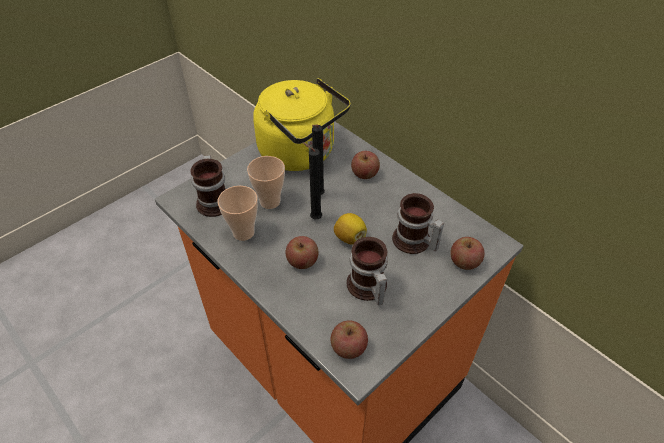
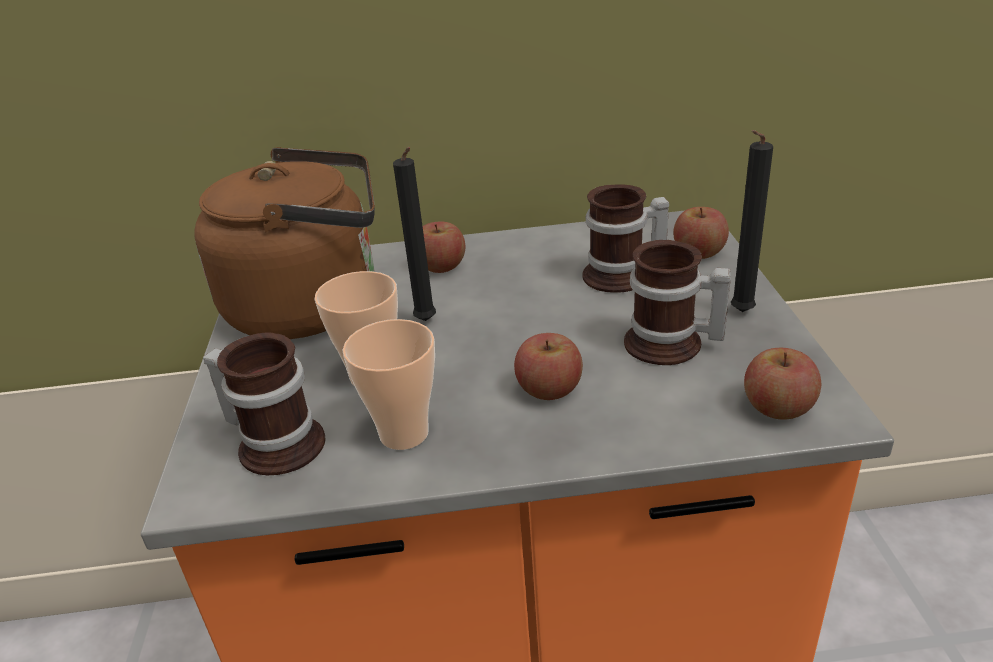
camera: 50 degrees left, 15 degrees down
(301, 154) = (314, 305): yellow kettle -> brown kettle
(314, 218) = (469, 343): black candle -> black candle (739, 313)
(350, 237) = (552, 325): lemon -> none

